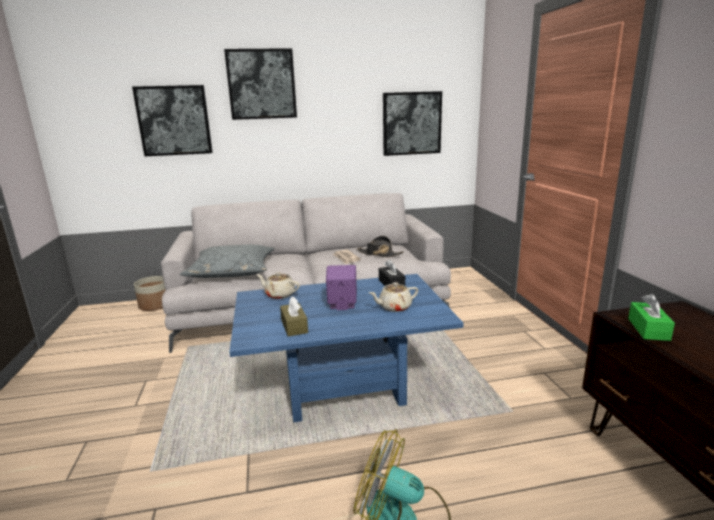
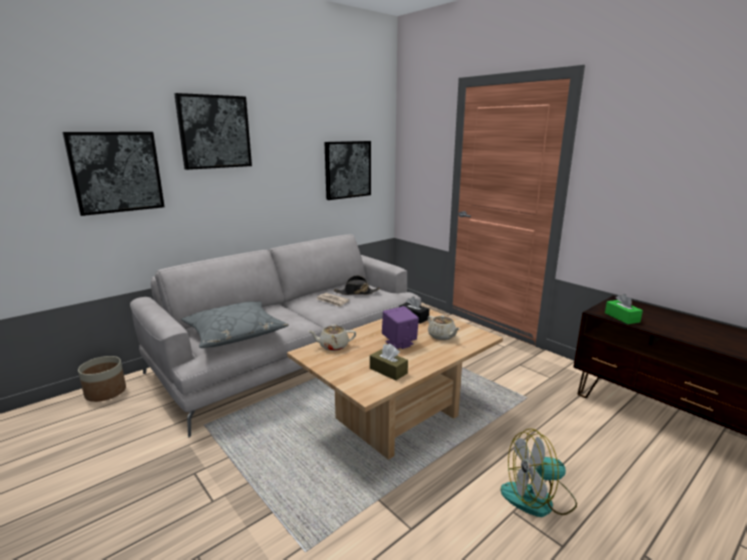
camera: 30 degrees left, 0 degrees up
(343, 387) = (397, 417): blue coffee table -> beige coffee table
(394, 307) = (442, 336): beige teapot -> beige teapot turned 75 degrees counterclockwise

